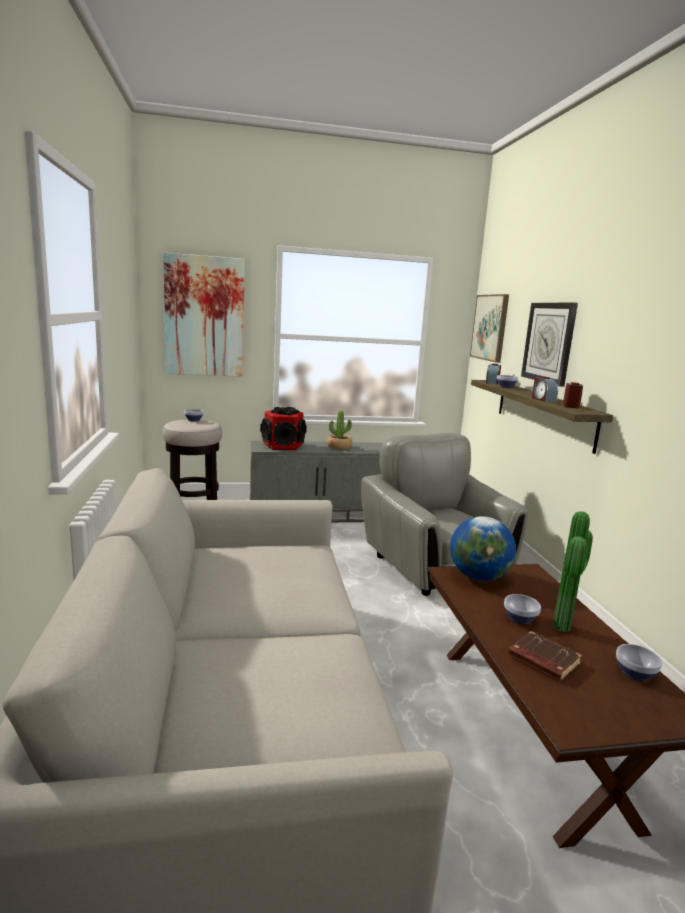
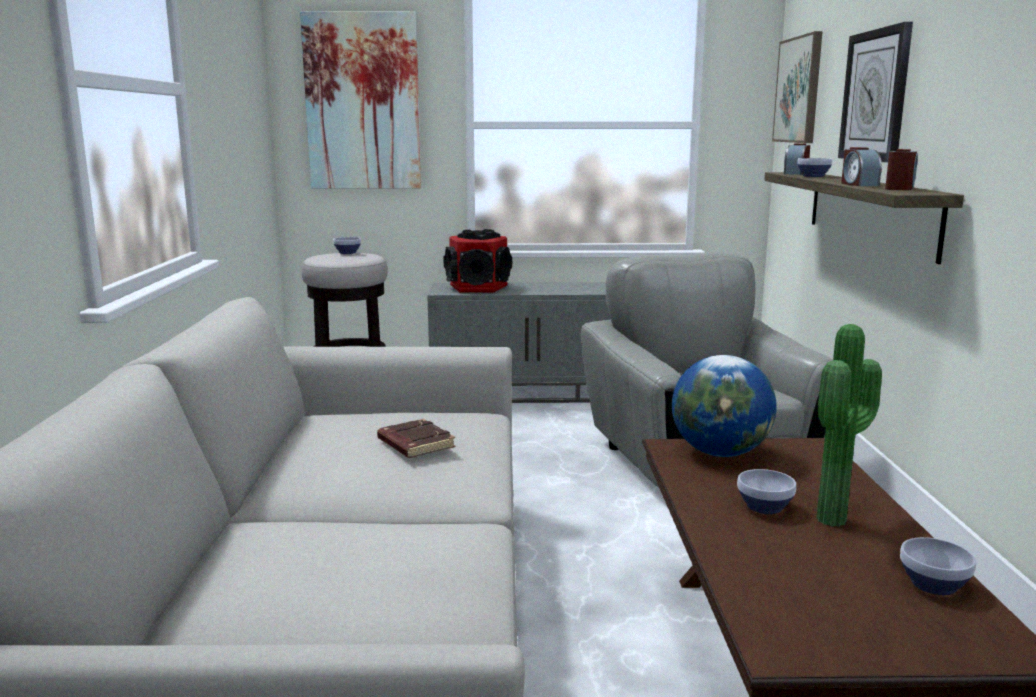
camera: 10 degrees right, 0 degrees up
(339, 447) = (563, 288): potted plant -> none
(542, 660) = (777, 561): brown book -> brown book (414, 444)

